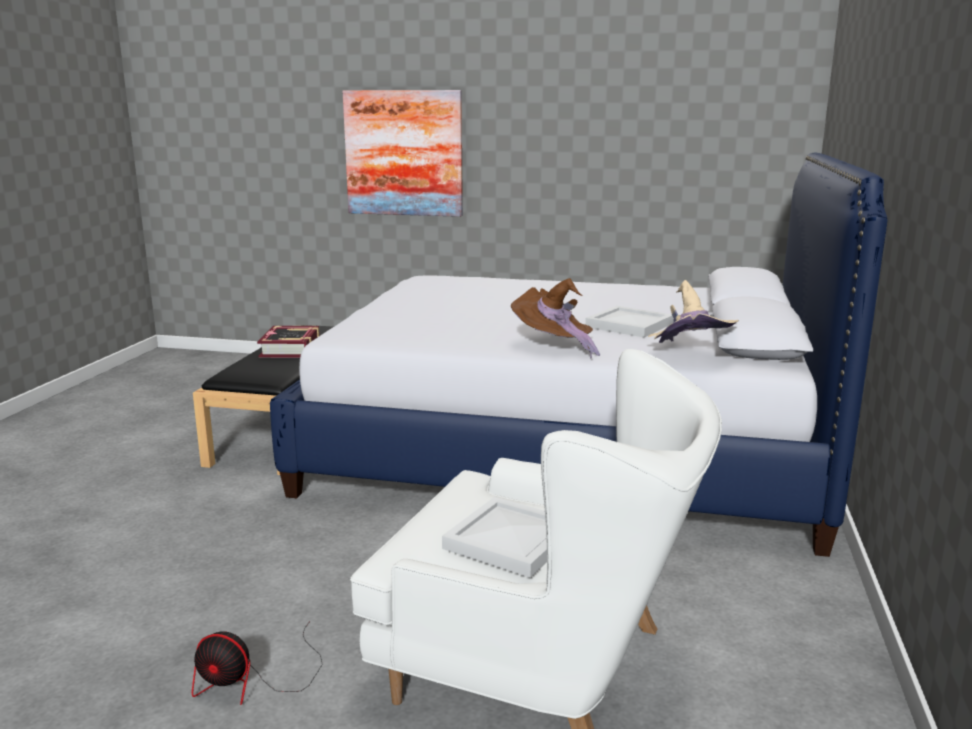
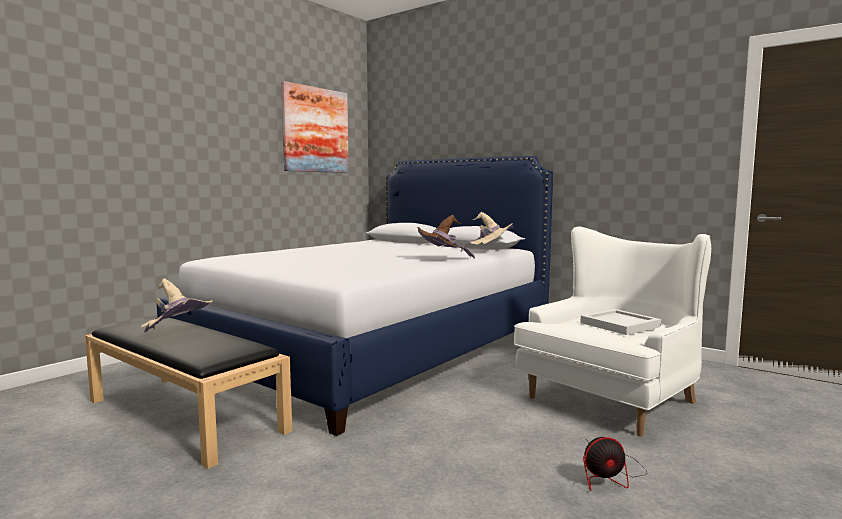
camera: 65 degrees left, 10 degrees down
(254, 680) = (609, 475): fan -> fan turned 45 degrees clockwise
(291, 349) = (177, 335): book -> beige hat
(404, 153) = (116, 159): picture -> picture (315, 130)
(628, 325) = (419, 251): white tray -> none

